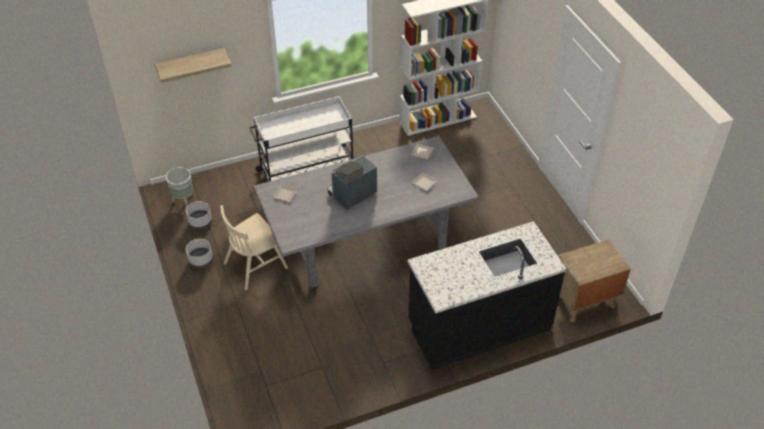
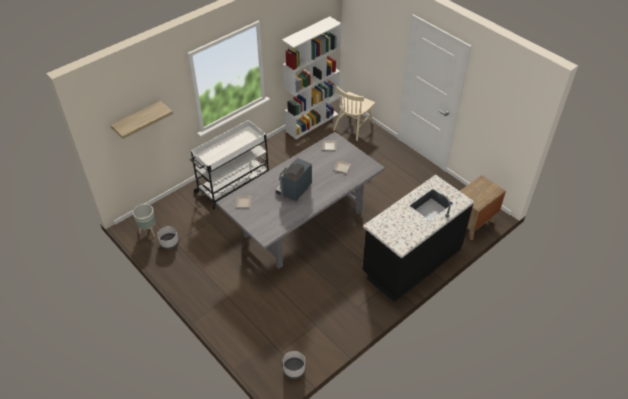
camera: 20 degrees left, 0 degrees up
(200, 261) = (183, 272): grey planter -> grey planter (294, 370)
(256, 265) = (228, 263): beige chair -> beige chair (353, 126)

